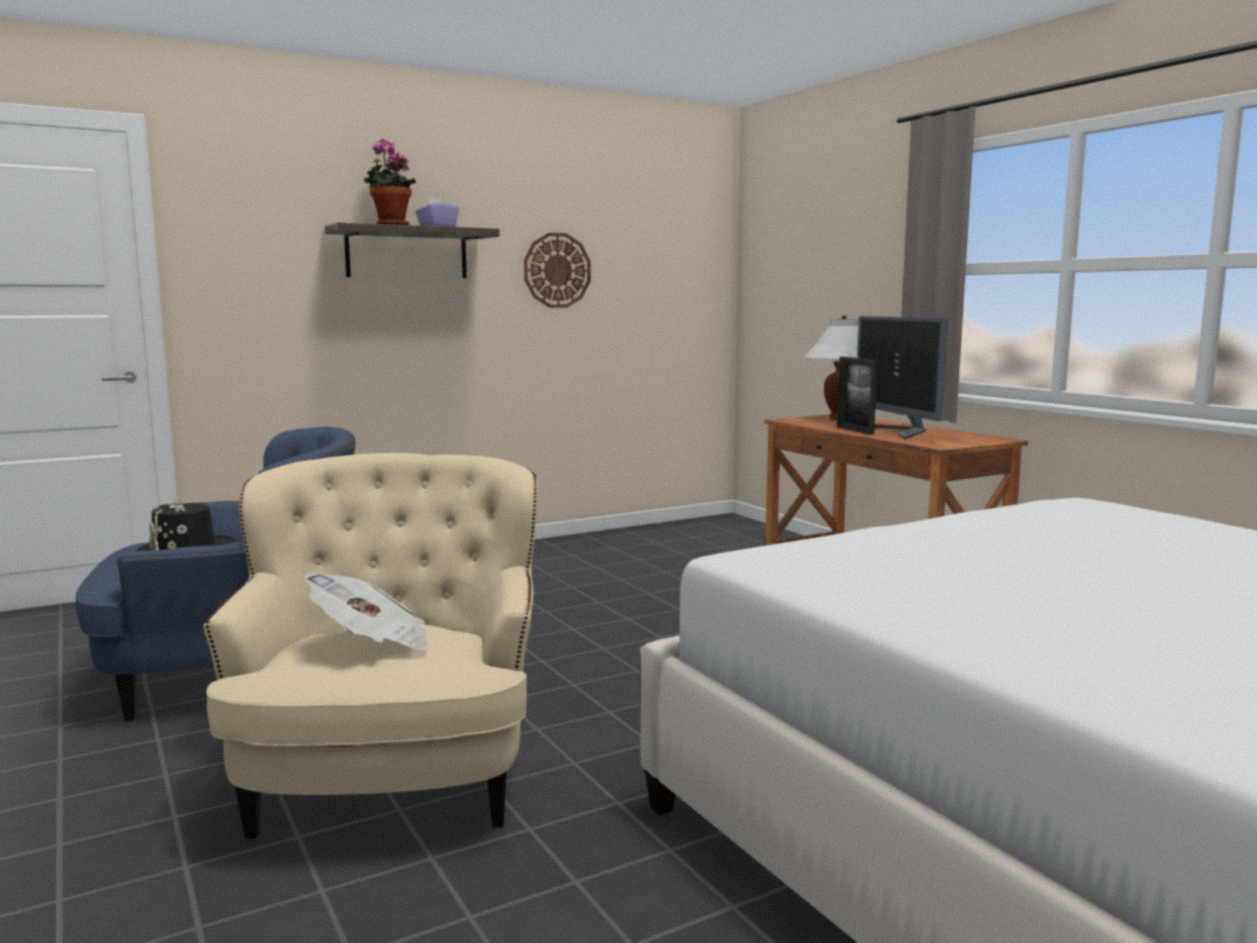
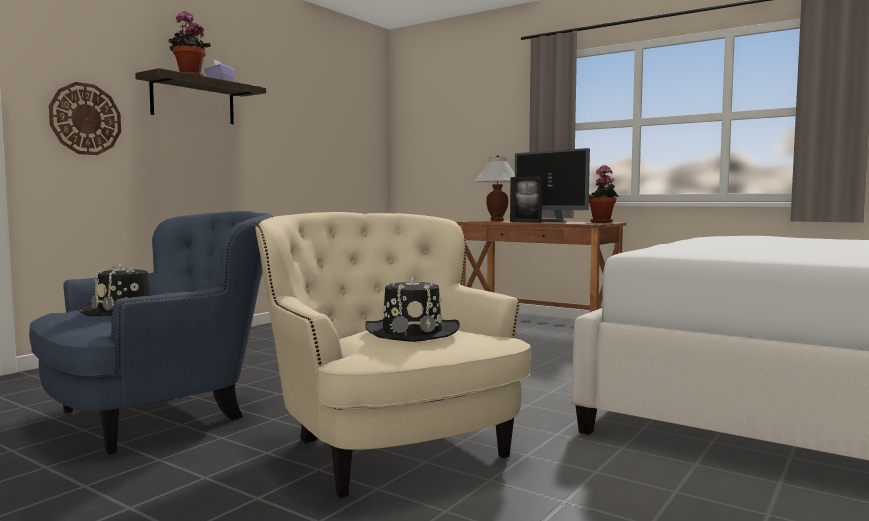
camera: 25 degrees left, 5 degrees down
(372, 643) = (412, 332): newspaper -> black hat
(557, 270) = (289, 124): wall clock -> wall clock (85, 119)
(983, 438) = (602, 222): none -> potted plant

